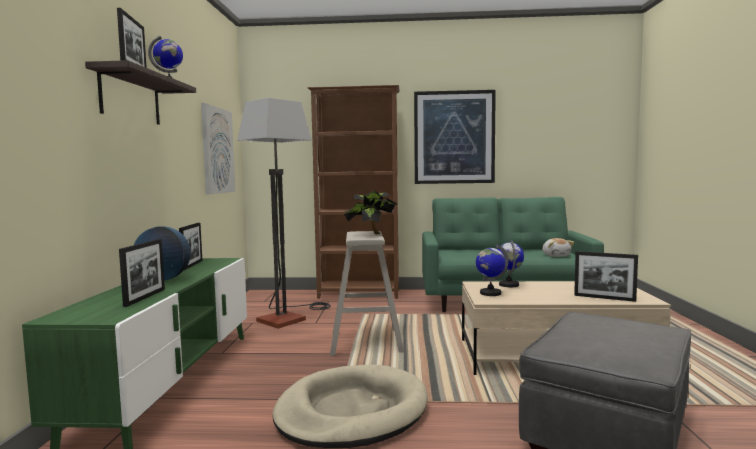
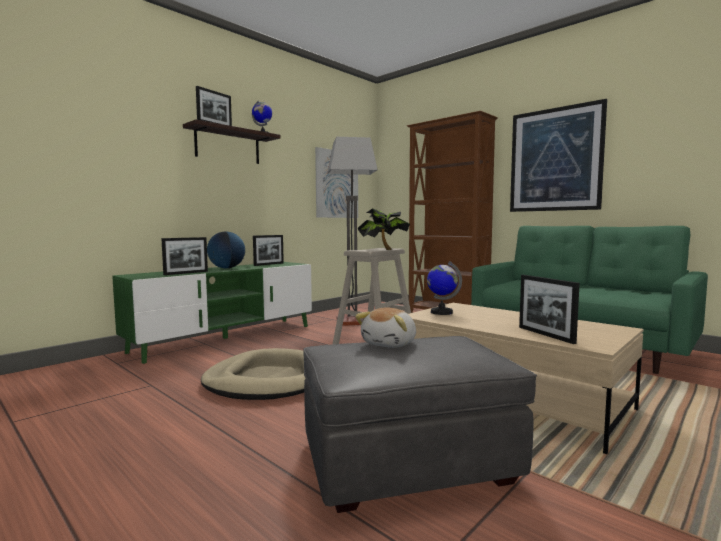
camera: 40 degrees right, 0 degrees up
(509, 285) = (485, 310): globe -> none
(556, 255) = (632, 297): plush toy -> plush toy (390, 344)

